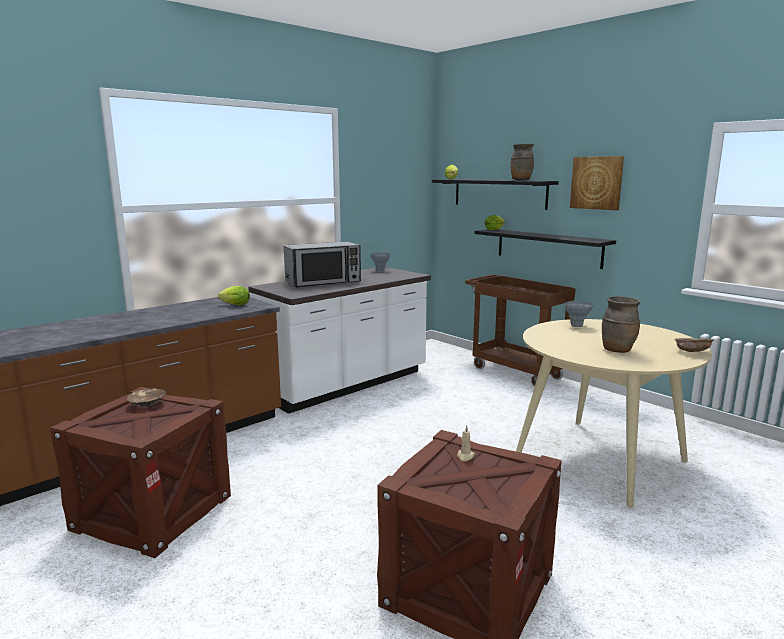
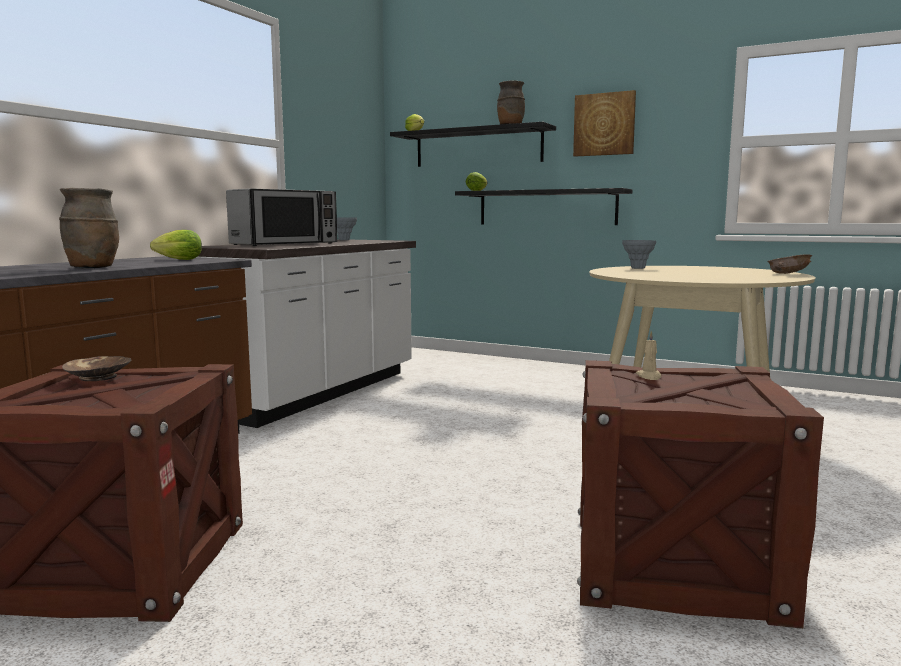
camera: 20 degrees left, 5 degrees down
(513, 373) = (516, 365): brown cart -> none
(617, 350) = (716, 275): brown vase -> brown vase (93, 268)

